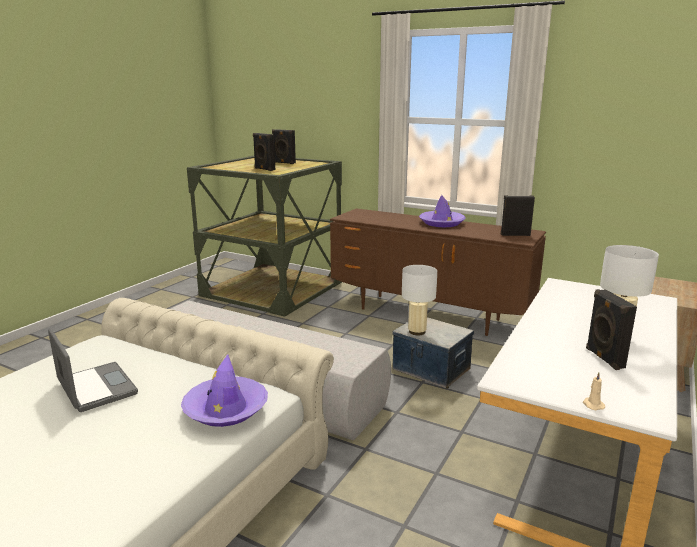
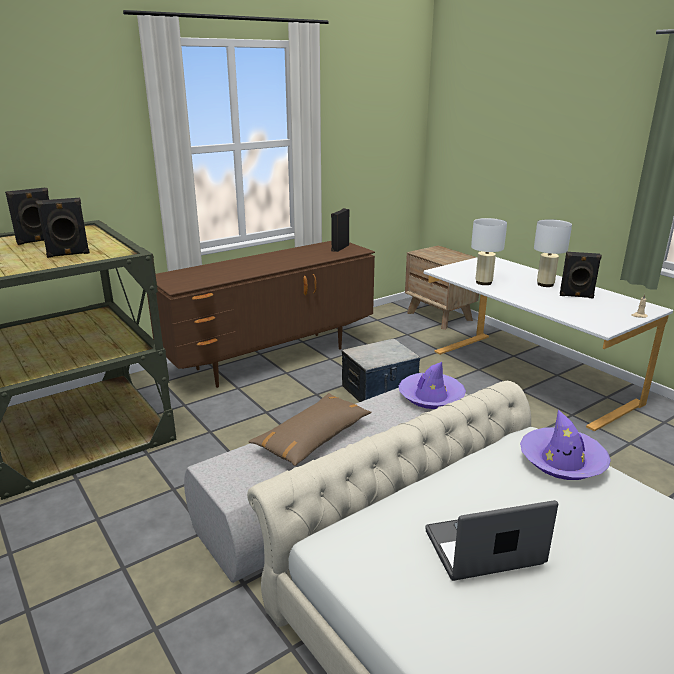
camera: 65 degrees left, 5 degrees up
(241, 324) = (313, 438): none -> brown pillow
(417, 332) = (378, 360): white table lamp -> white table lamp (483, 282)
(441, 223) = (268, 259): purple hat -> purple hat (431, 396)

